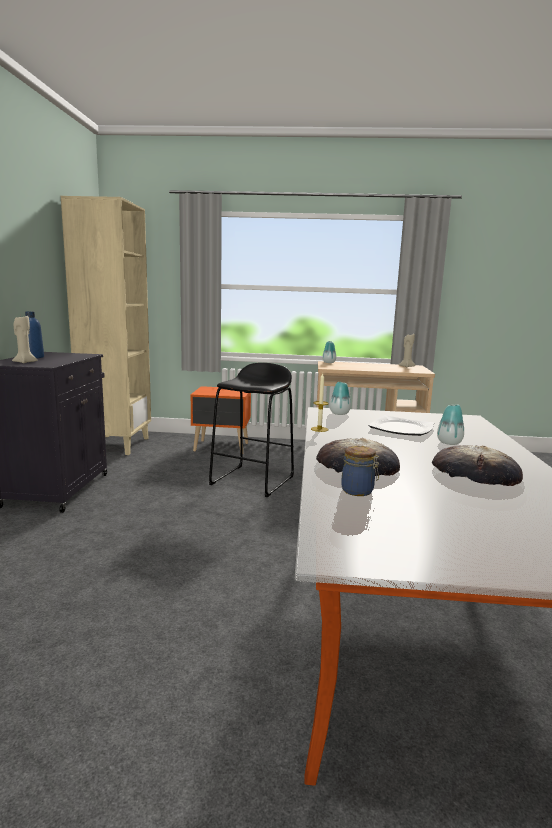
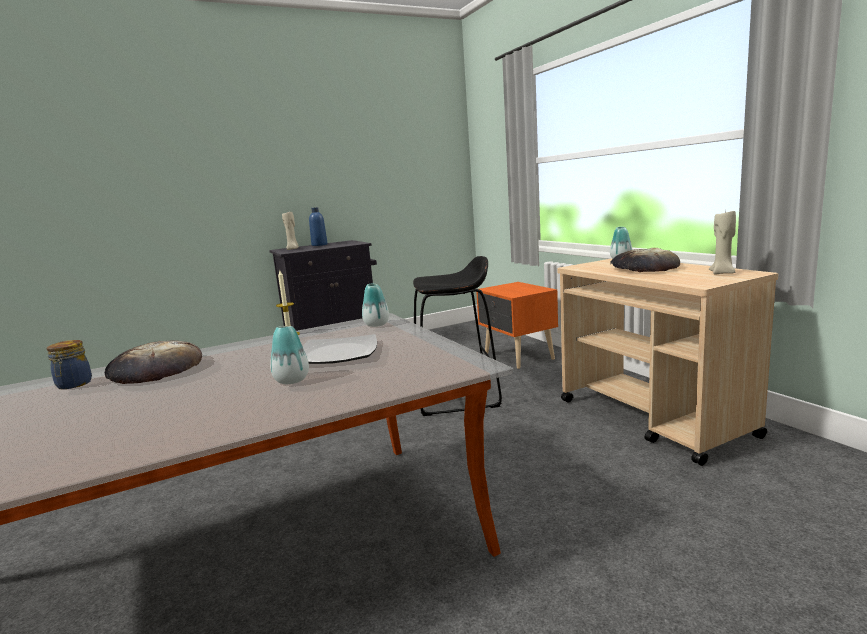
camera: 60 degrees right, 0 degrees up
(116, 444) = (448, 333): beige bookcase -> none
(475, 473) = (151, 411): bread -> bread (644, 268)

